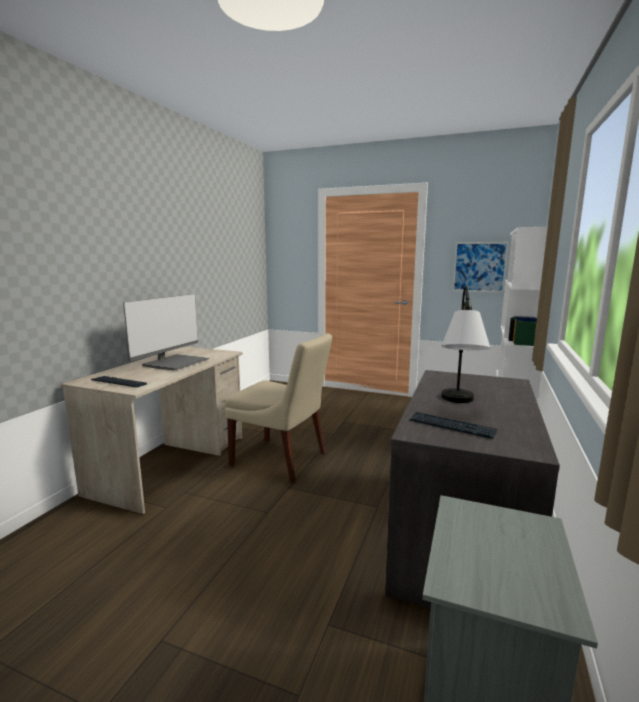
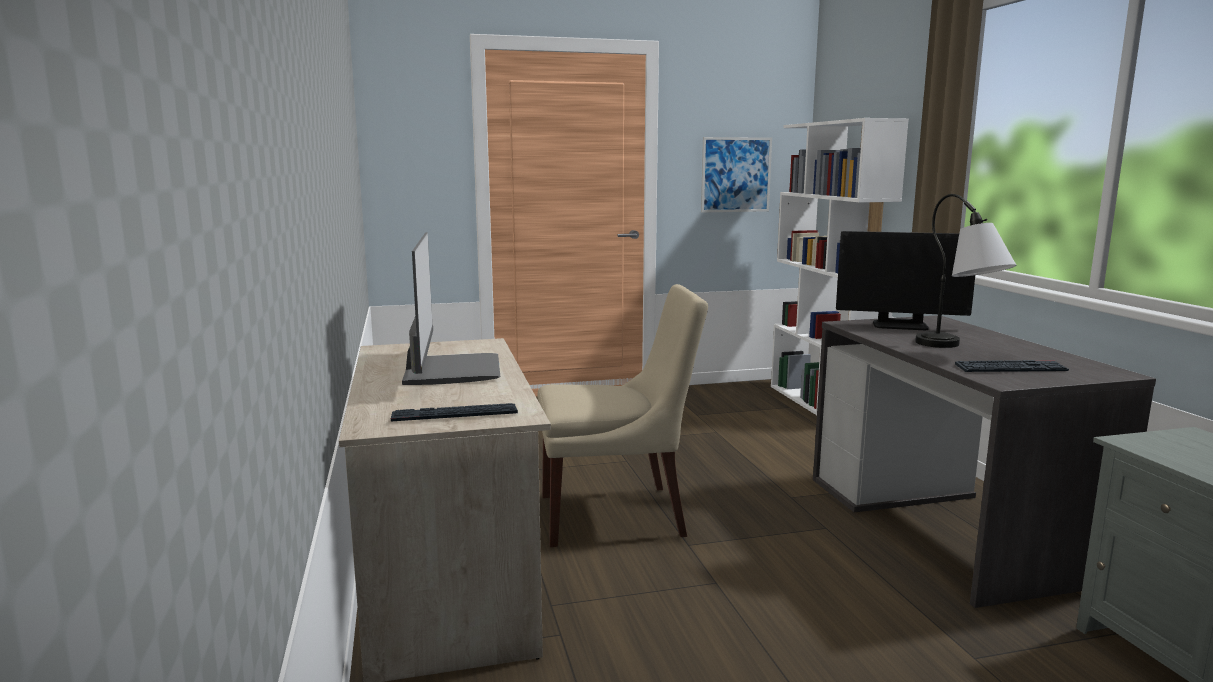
camera: 35 degrees left, 0 degrees up
(470, 381) = (900, 325): none -> monitor

